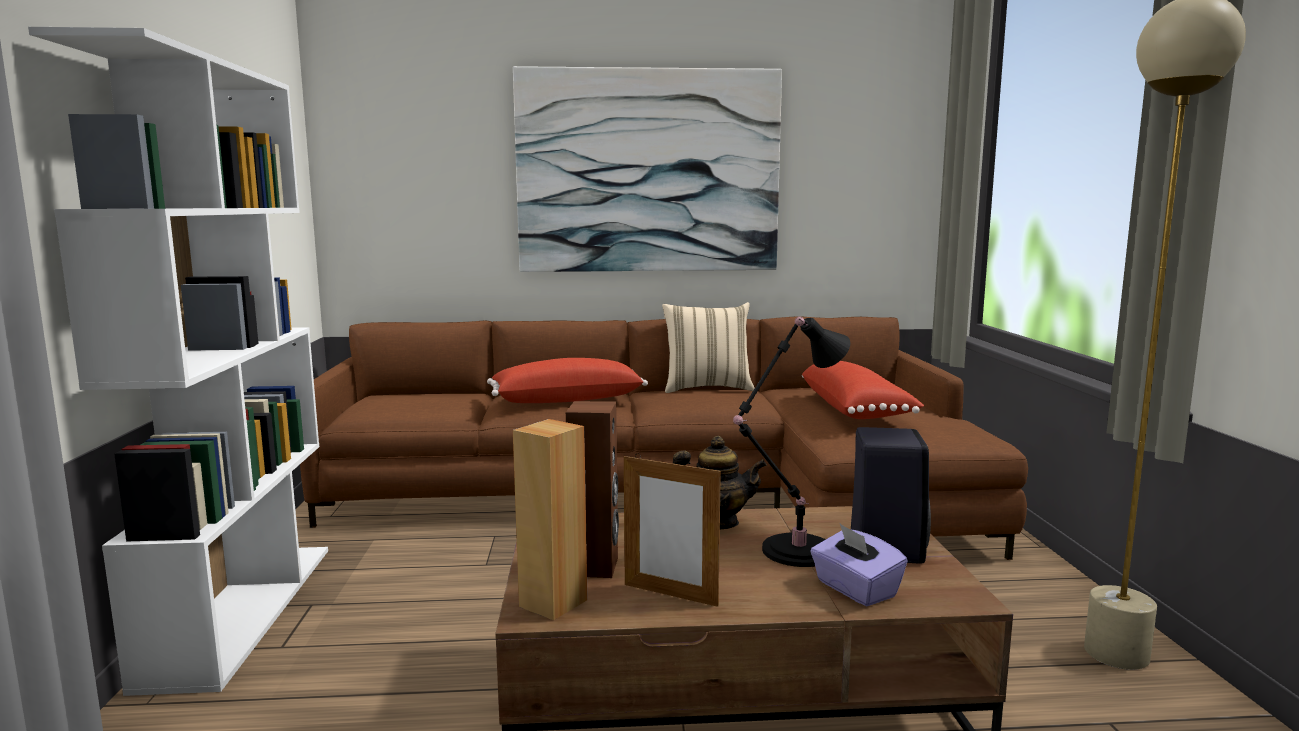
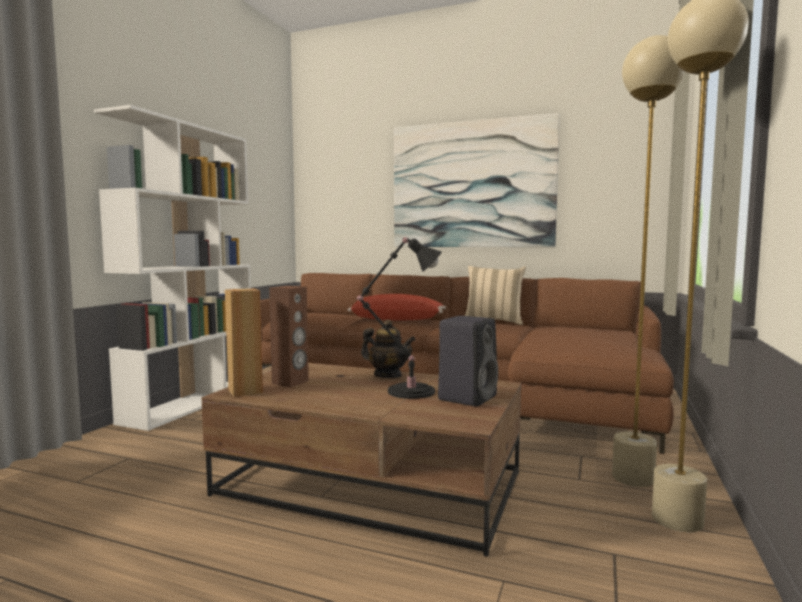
camera: 25 degrees right, 5 degrees down
(670, 595) = (306, 397): picture frame -> none
(855, 589) = (410, 410): purple tissue box -> none
(856, 410) = (571, 337): red pillow -> none
(1018, 604) = (633, 478): none -> beige floor lamp

